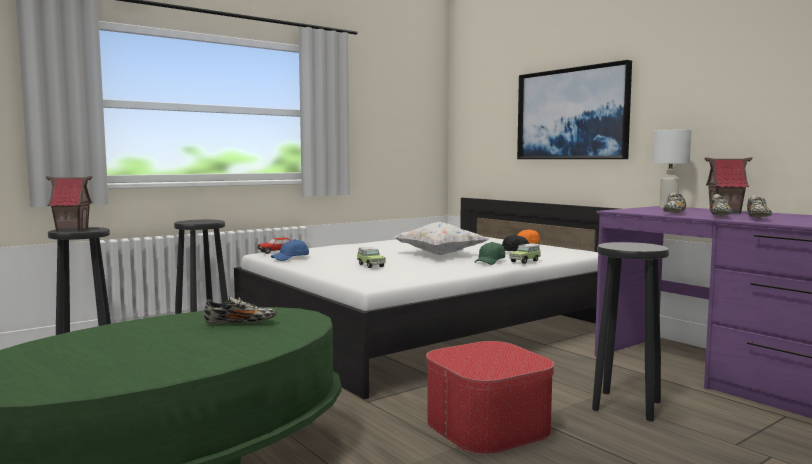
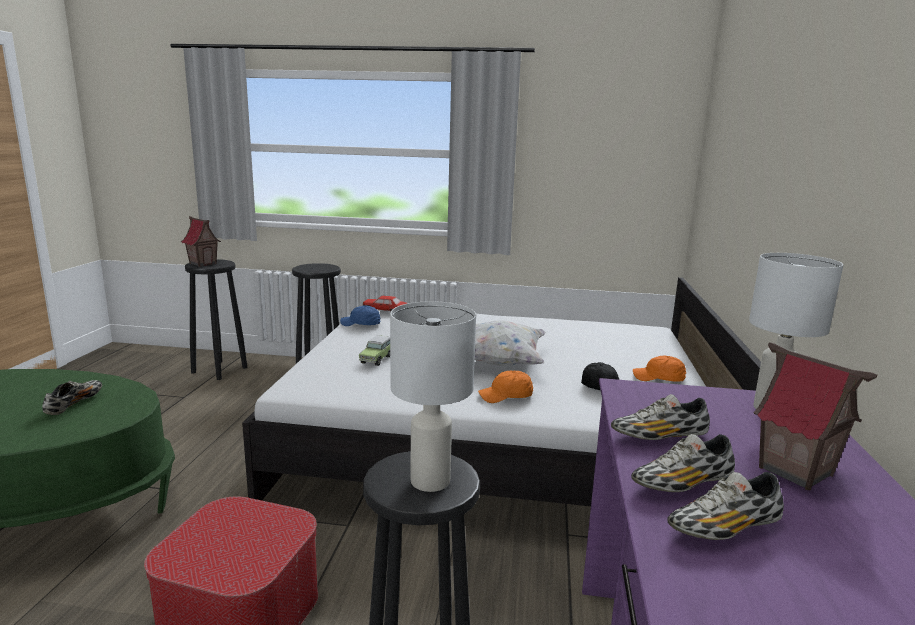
camera: 45 degrees right, 10 degrees up
(240, 324) = (74, 404): shoe -> shoe turned 120 degrees counterclockwise
(490, 262) = (506, 397): green cap -> orange cap
(525, 261) = (544, 413): toy car -> none
(572, 114) = (771, 183): picture -> none
(638, 245) = (430, 481): none -> white table lamp

